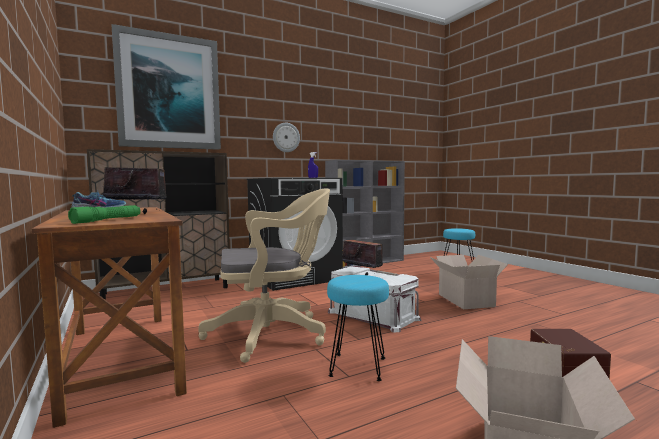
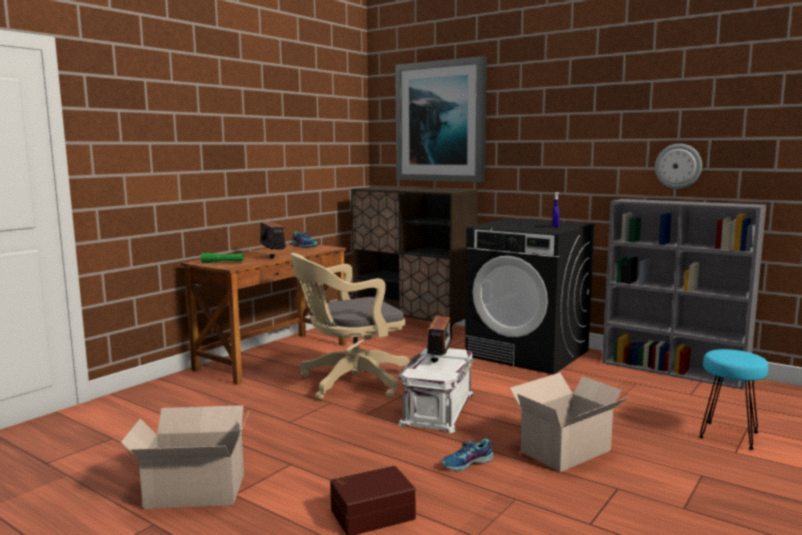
camera: 65 degrees right, 5 degrees up
(273, 334) = (350, 382): beige office chair -> beige office chair turned 105 degrees clockwise
(286, 137) = (567, 164): wall clock -> wall clock (678, 166)
(358, 366) = (308, 422): turquoise stool -> none
(478, 324) = (467, 463): none -> shoe

